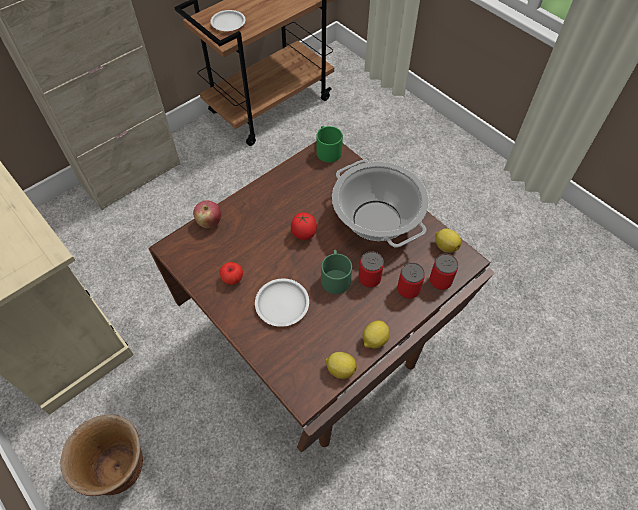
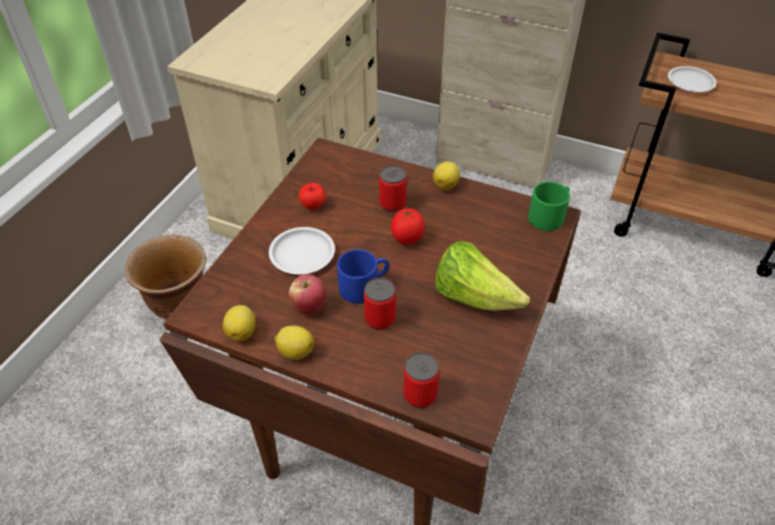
camera: 65 degrees right, 10 degrees down
(209, 222) = (373, 163): apple -> apple (309, 307)
(335, 276) = (364, 286): green mug -> blue mug
(376, 220) = (474, 297): cooking pot -> lettuce
(408, 290) = (386, 363): can -> can (392, 204)
(445, 246) = (482, 384): lemon -> lemon (446, 185)

